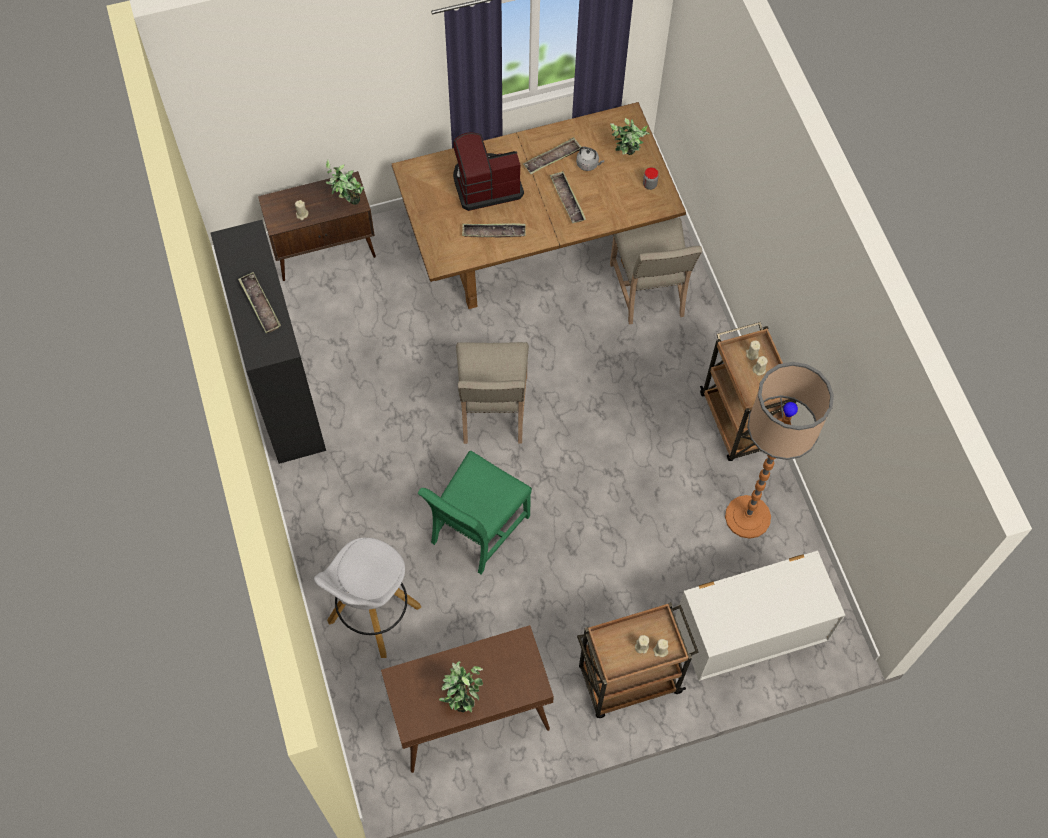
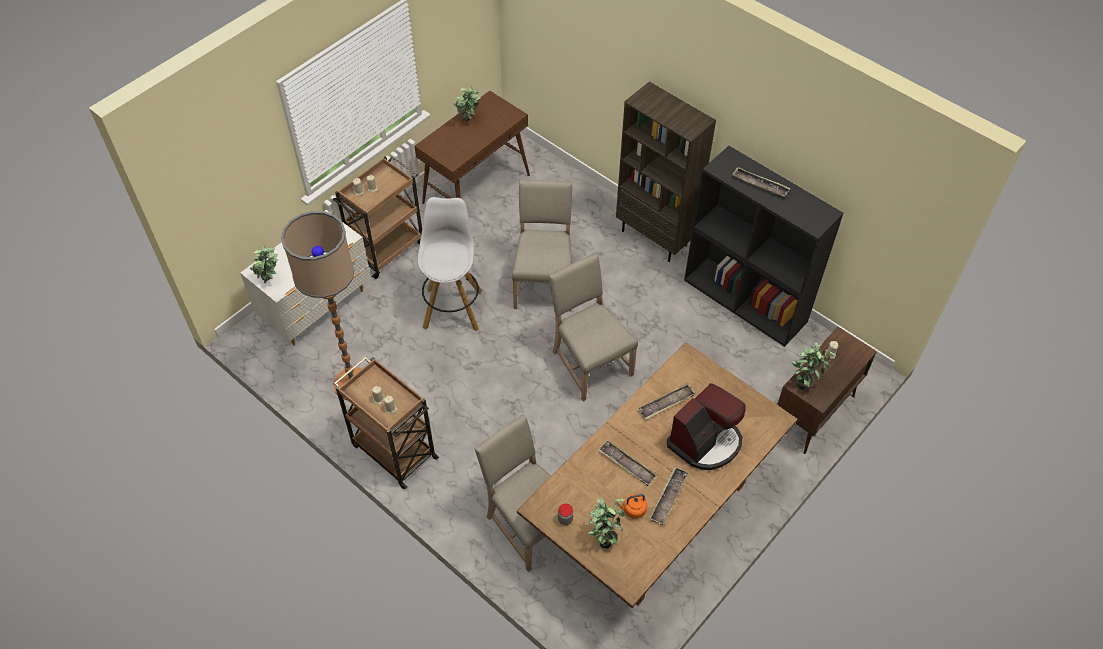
camera: 150 degrees right, 10 degrees down
(313, 521) = (655, 238): none -> brown bookcase
(373, 615) = (573, 208): white stool -> white stool (452, 308)
(476, 530) = (544, 283): green chair -> beige chair
(588, 164) = (633, 510): grey kettle -> orange kettle
(813, 582) = (271, 281): none -> potted plant

